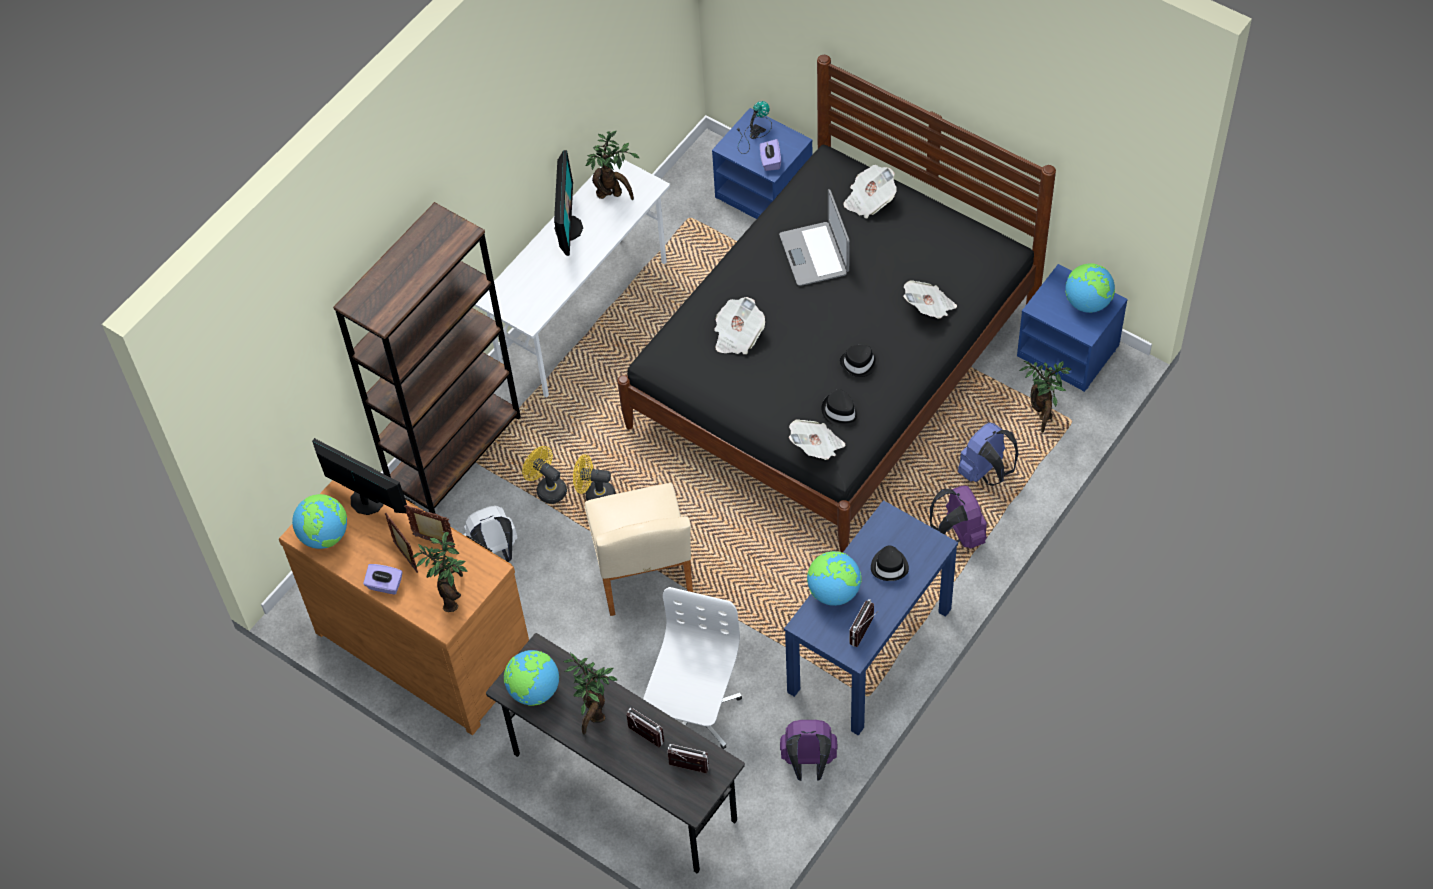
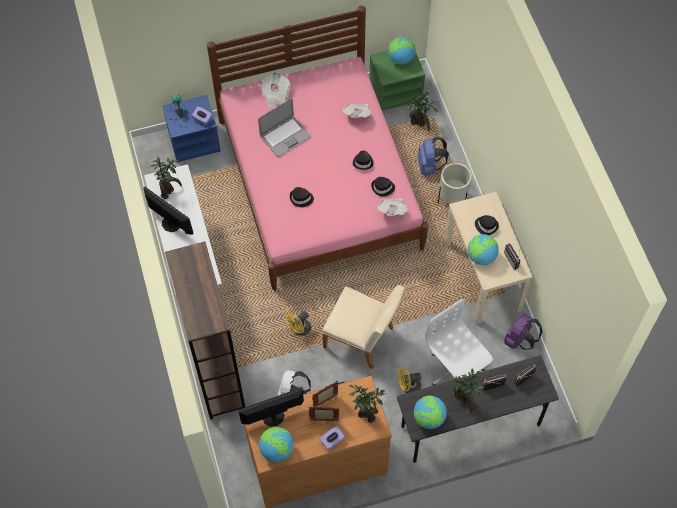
camera: 55 degrees left, 5 degrees up
(547, 488) = (276, 347): yellow fan -> yellow fan (408, 387)
(737, 336) = (301, 198): newspaper -> black hat
(815, 254) = (285, 136): laptop -> laptop turned 60 degrees counterclockwise
(833, 366) = (319, 183): black bed -> pink bed
(869, 651) = (482, 276): blue console table -> beige console table
(958, 534) = (452, 199): purple backpack -> beige planter
(1069, 351) = (396, 90): blue nightstand -> green nightstand

